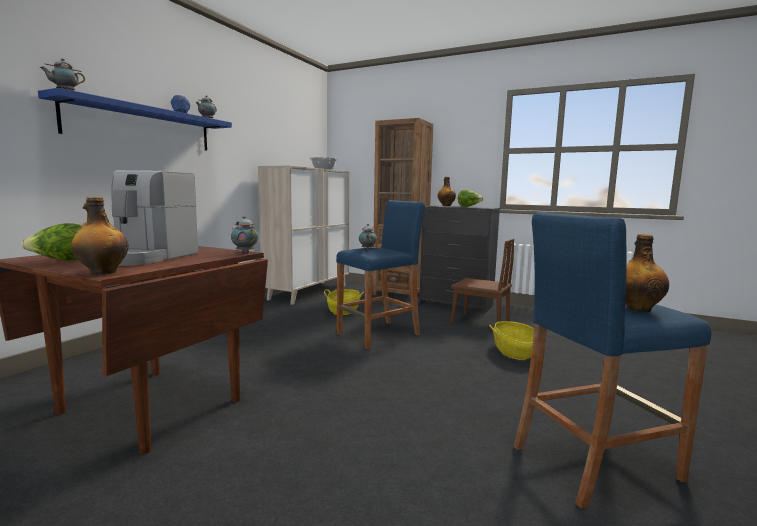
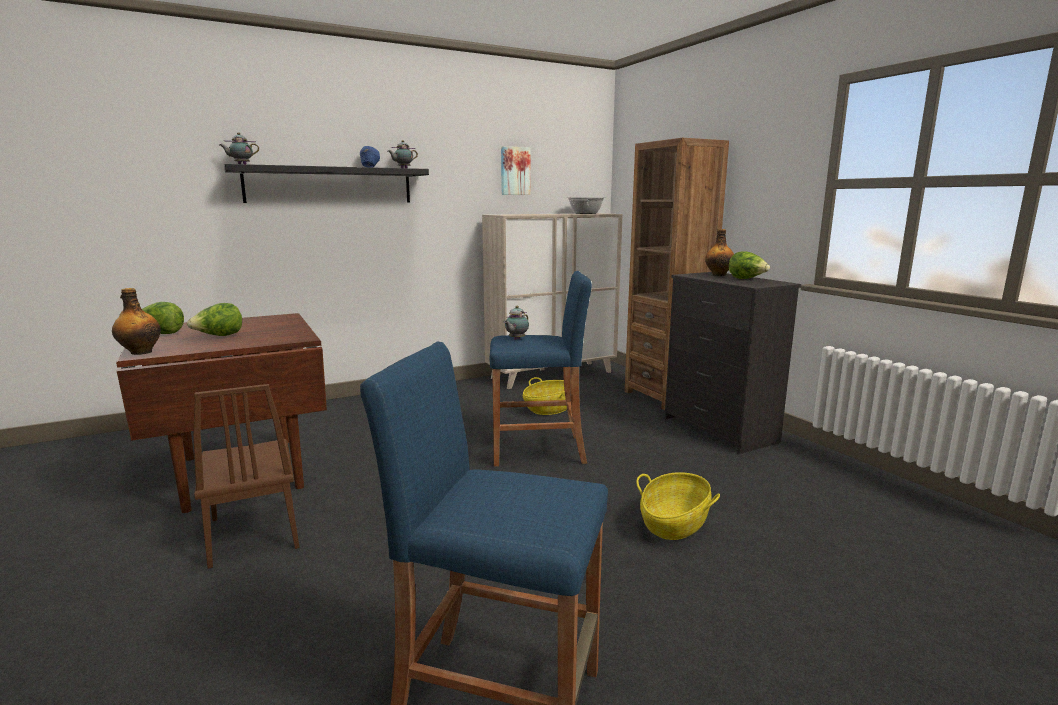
camera: 35 degrees right, 5 degrees up
(143, 127) = (330, 185): blue shelf -> black shelf
(148, 257) = (219, 336): coffee machine -> lettuce
(244, 252) = (304, 338): teapot -> none
(275, 134) = (514, 171): none -> picture
(480, 321) = (707, 465): brown chair -> brown chair (254, 532)
(637, 309) = (505, 508): bottle -> none

